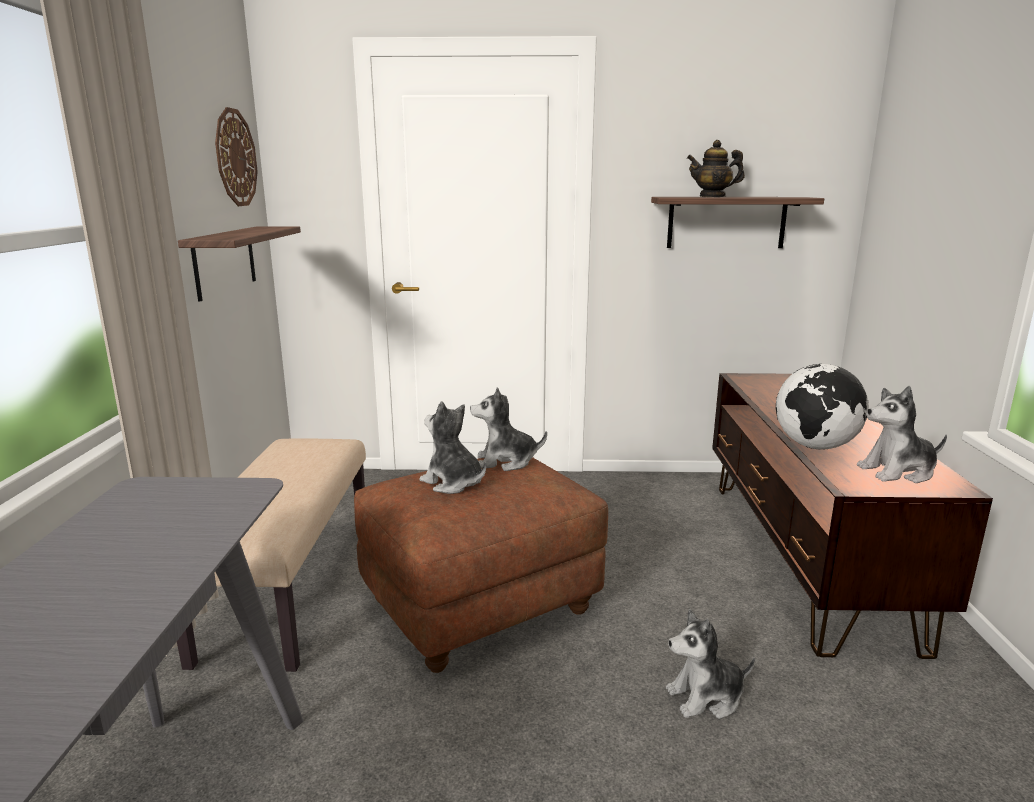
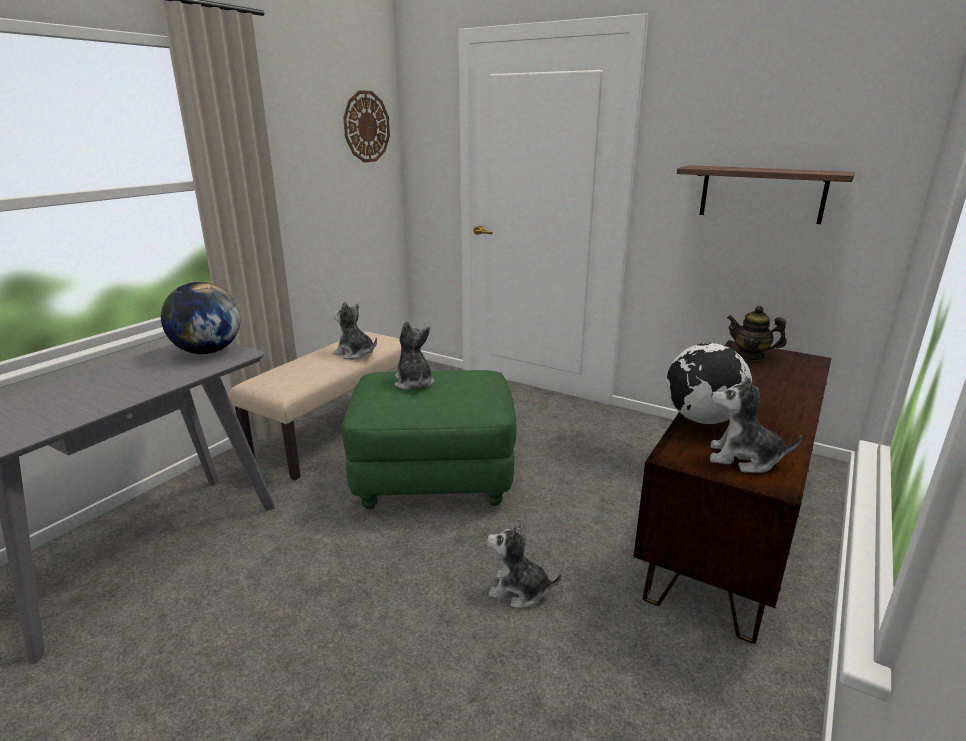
camera: 30 degrees right, 5 degrees up
(183, 497) = (207, 351): none -> globe
(225, 261) = (345, 202): shelf -> none
(481, 605) = (434, 478): brown ottoman -> green ottoman
(505, 461) = (468, 376): plush toy -> plush toy (355, 353)
(713, 196) = (741, 168): teapot -> teapot (750, 356)

